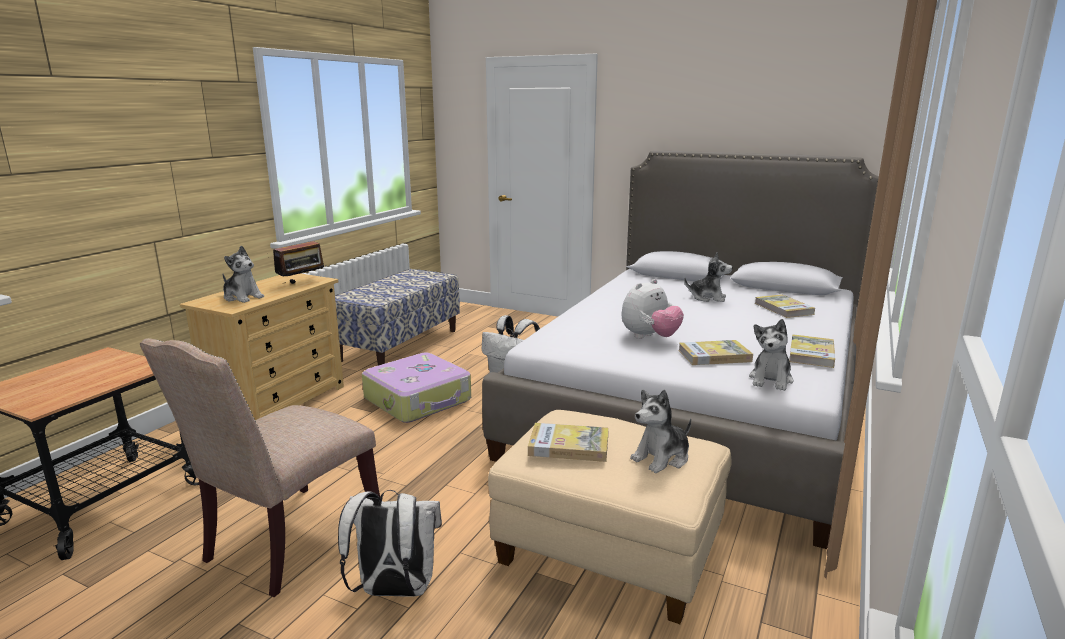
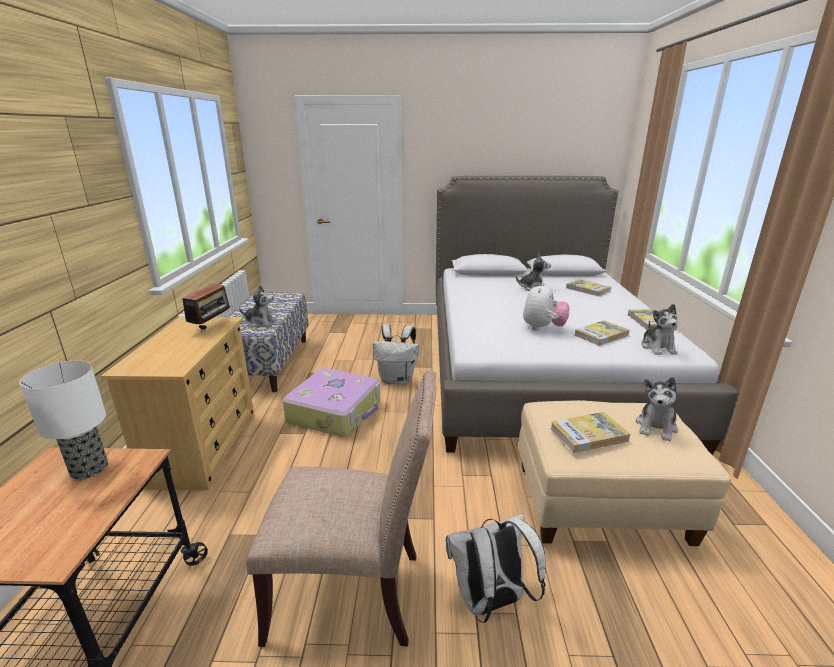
camera: 25 degrees left, 5 degrees up
(116, 364) = (90, 468): none -> table lamp
(243, 297) = (169, 354): plush toy -> plush toy (260, 322)
(288, 543) = (354, 592): beige chair -> beige chair turned 90 degrees counterclockwise

